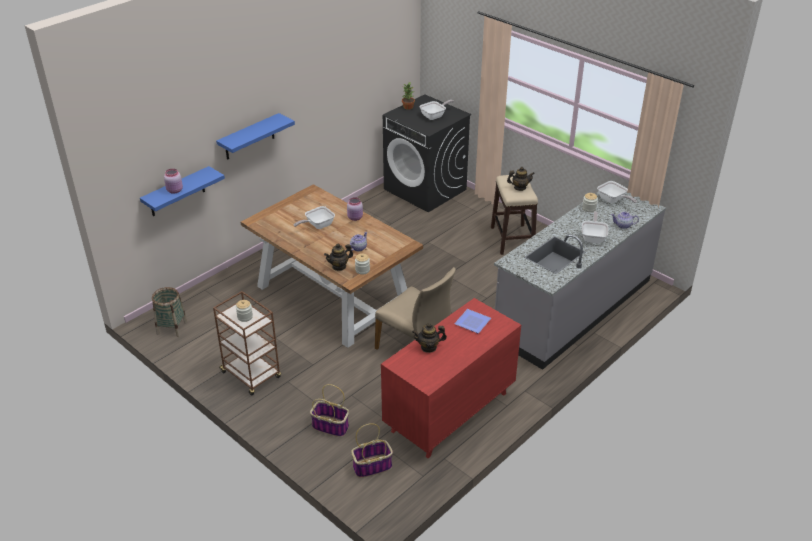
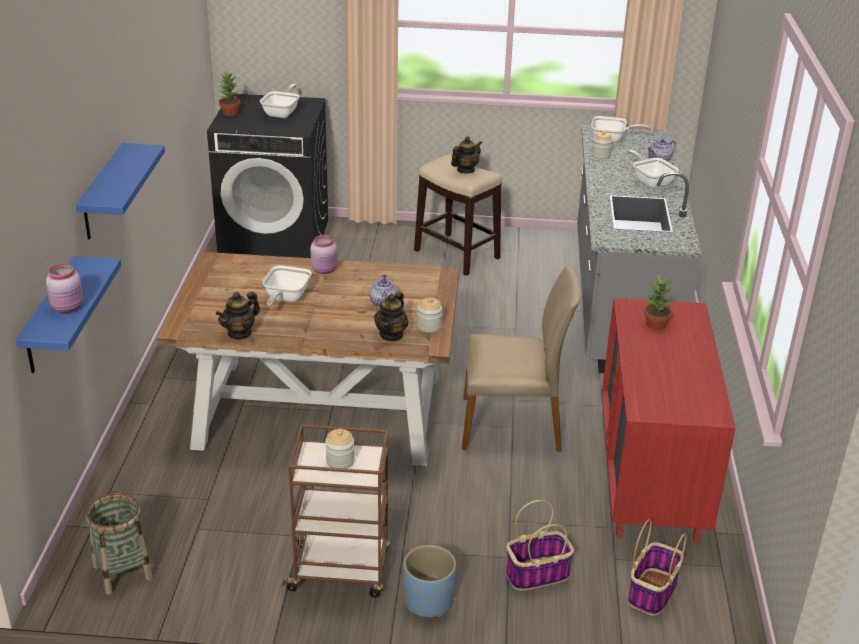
camera: 40 degrees left, 5 degrees down
(269, 410) = (428, 602): none -> blue planter
(428, 347) = (651, 374): teapot -> teapot (240, 333)
(473, 323) = (656, 325): plate -> potted plant

